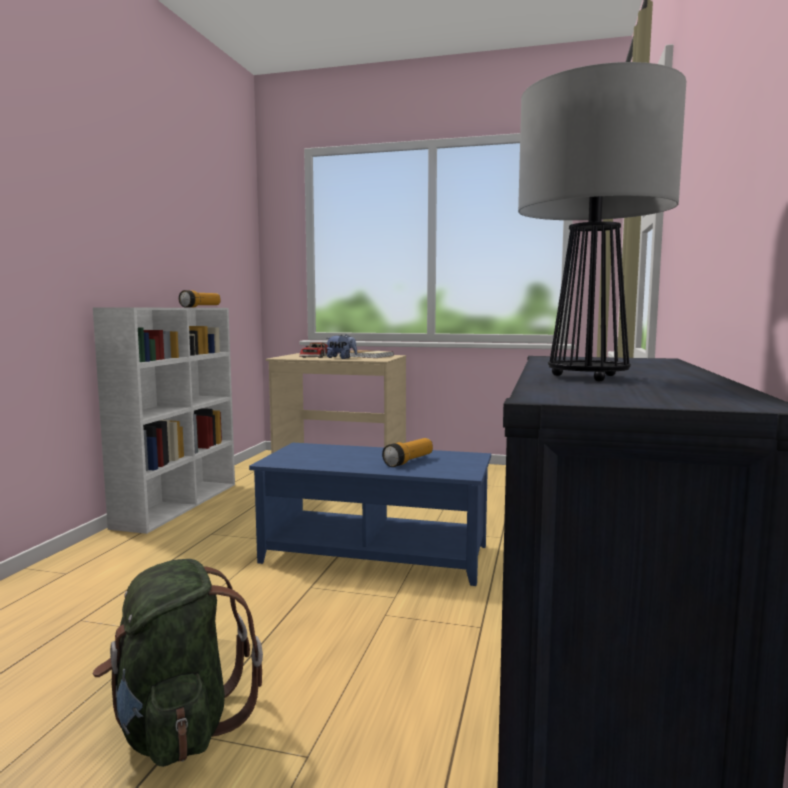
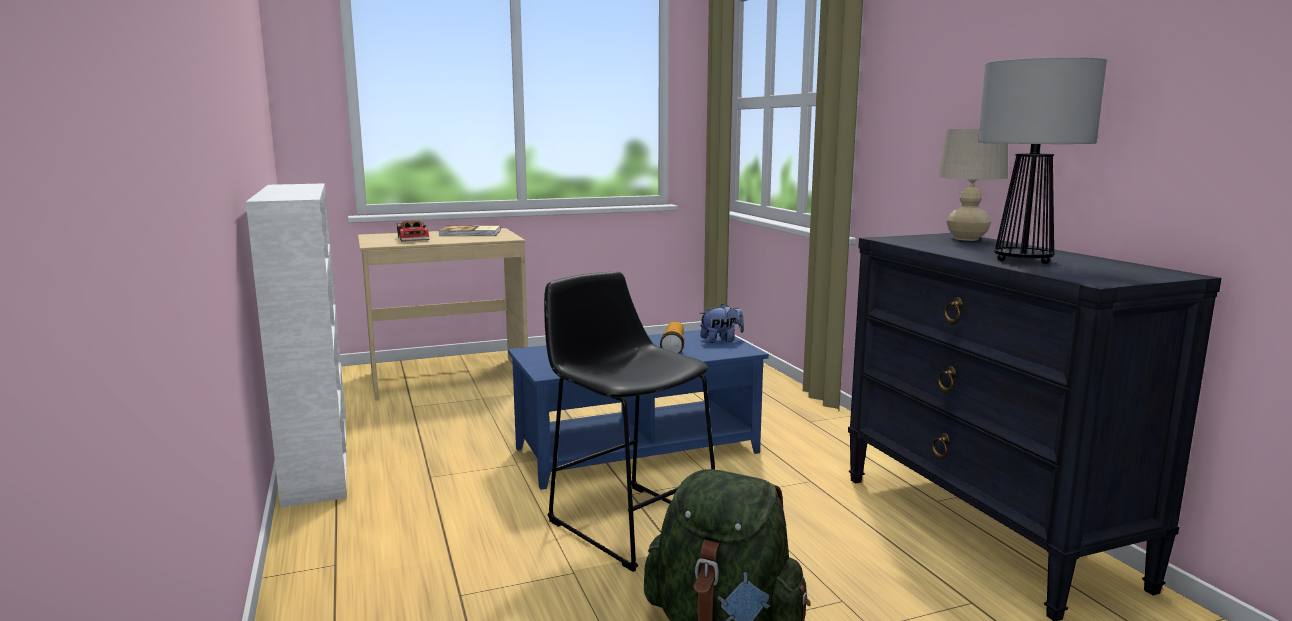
camera: 35 degrees left, 5 degrees up
(201, 307) = (303, 186): flashlight -> none
(270, 607) = (628, 521): none -> black stool
(341, 358) = (457, 239): plush toy -> plush toy (721, 340)
(650, 362) = (967, 239): none -> beige table lamp

